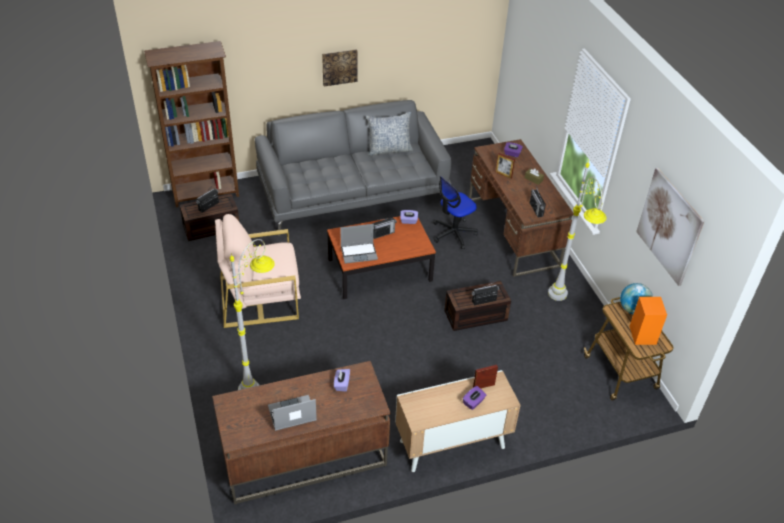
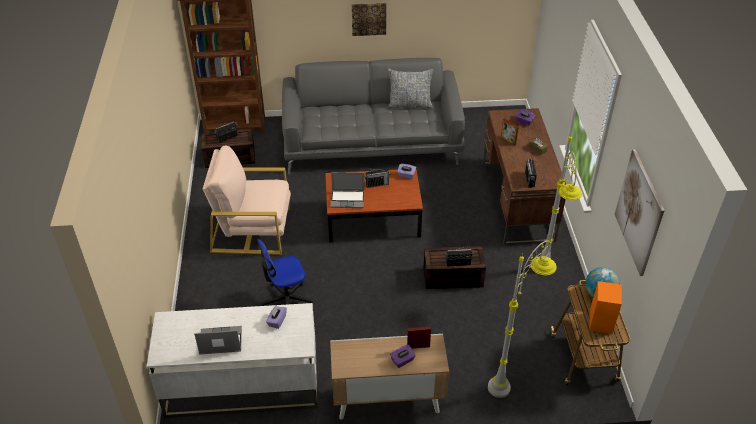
camera: 15 degrees right, 0 degrees up
(261, 378) = (228, 304): grey floor lamp -> grey floor lamp (511, 376)
(303, 458) = (242, 386): brown desk -> white desk
(453, 233) = (456, 194): office chair -> office chair (286, 300)

